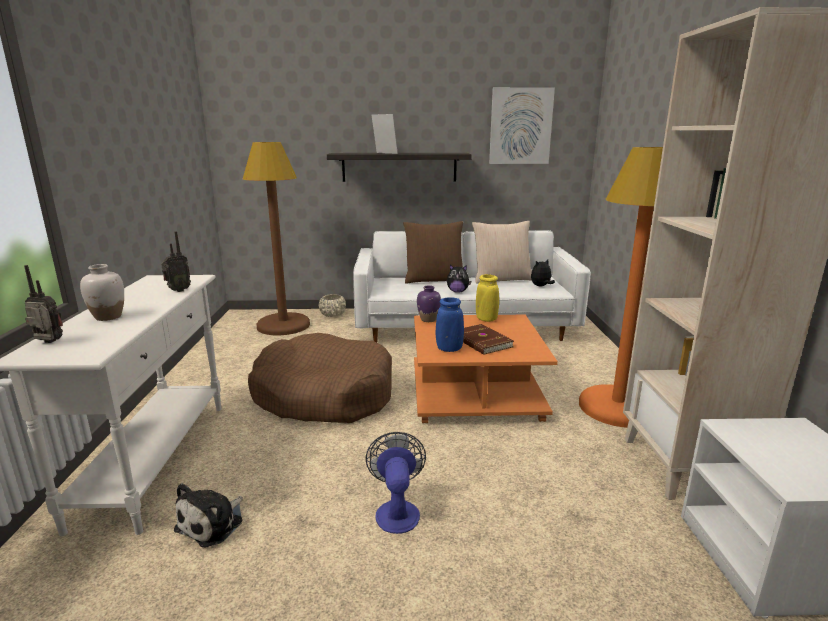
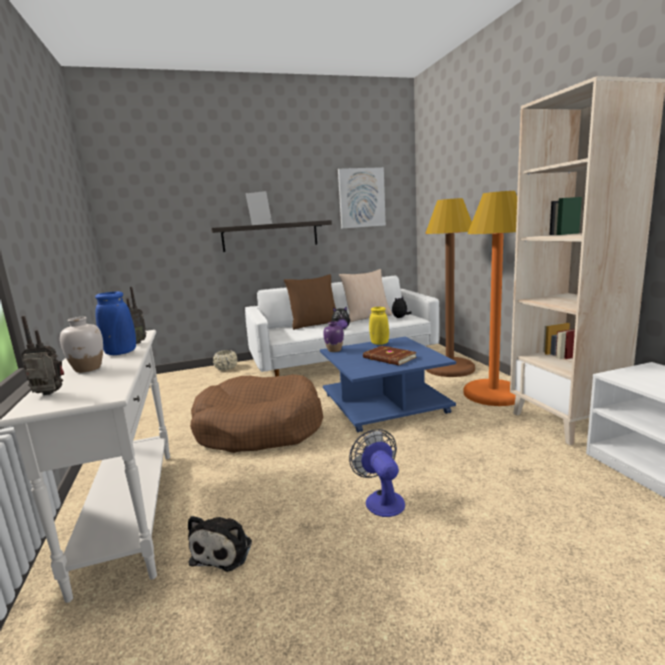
camera: 15 degrees left, 5 degrees down
(283, 325) = (186, 383): brown floor lamp -> brown floor lamp (449, 368)
(449, 349) = (369, 366): blue vase -> blue vase (120, 353)
(476, 392) = (385, 403): orange coffee table -> blue coffee table

